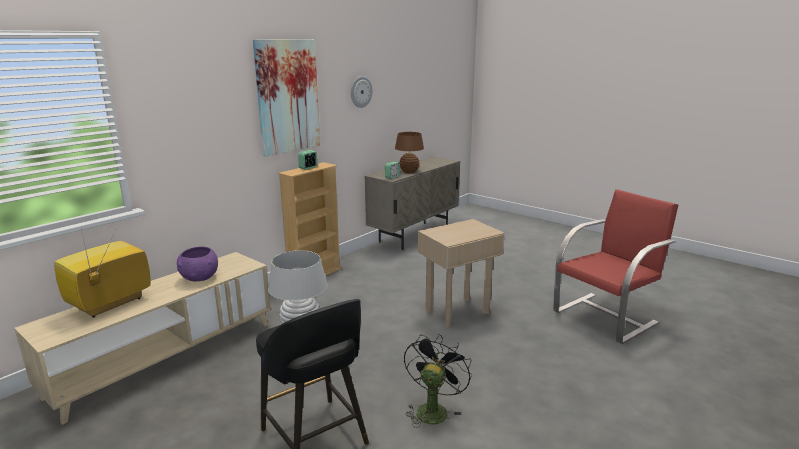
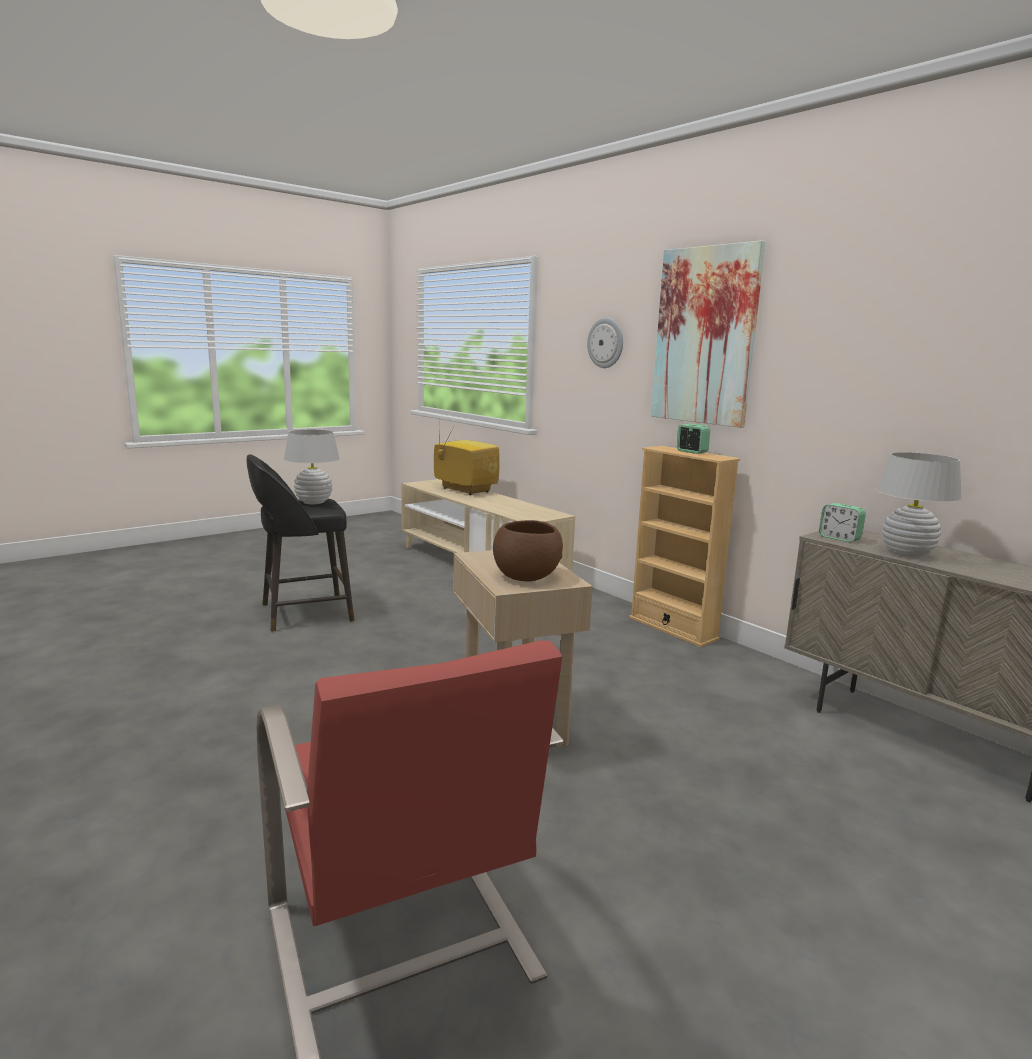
camera: 100 degrees right, 5 degrees down
(200, 278) = (504, 506): purple bowl -> none
(360, 91) = (869, 344): wall clock -> wall clock (606, 343)
(409, 172) = (906, 553): brown table lamp -> white table lamp
(433, 409) = (286, 667): black fan -> none
(472, 229) = (525, 576): none -> brown bowl

